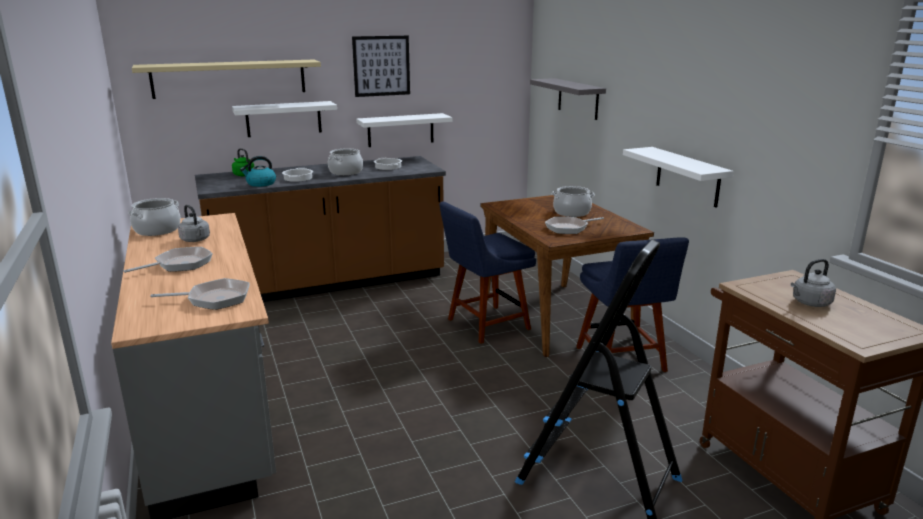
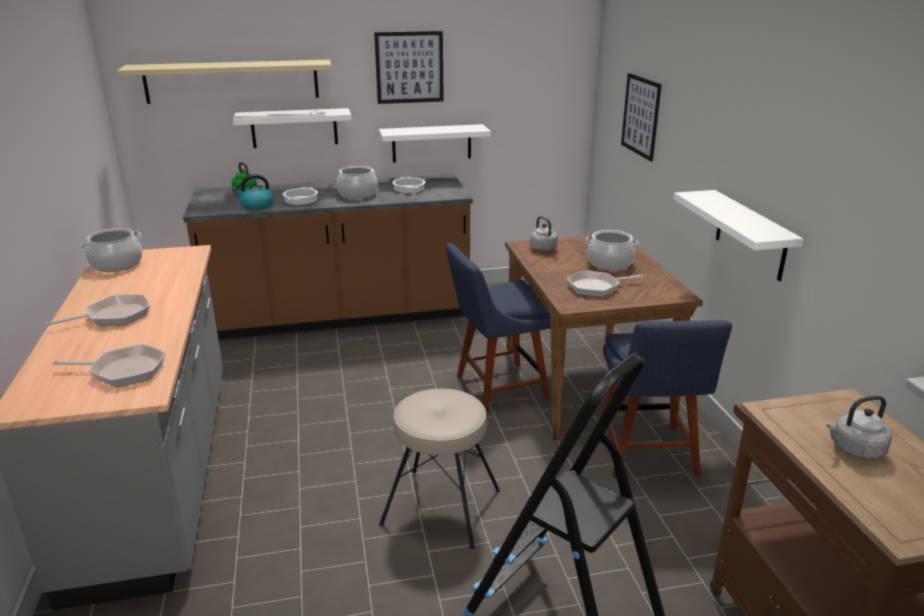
camera: 10 degrees right, 5 degrees up
(196, 240) = (149, 282): grey kettle -> grey kettle (544, 249)
(469, 411) = (441, 506): none -> beige stool
(578, 98) = (640, 116): grey shelf -> picture

